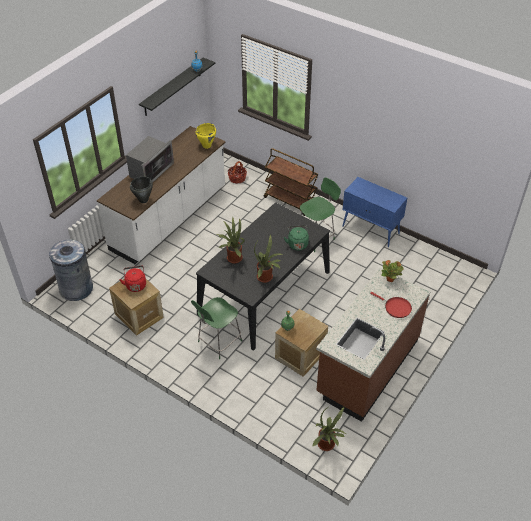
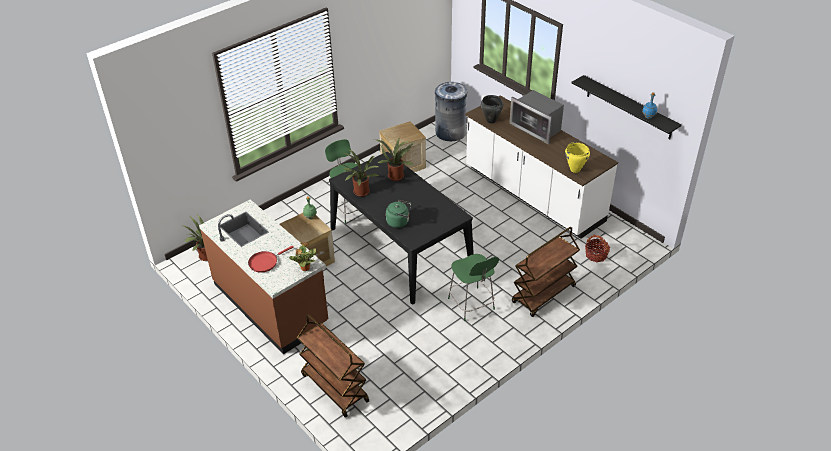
camera: 105 degrees right, 5 degrees down
(135, 285) = (407, 135): red kettle -> none
(371, 230) = (470, 360): blue cabinet -> none
(433, 299) = (334, 387): none -> brown cart

